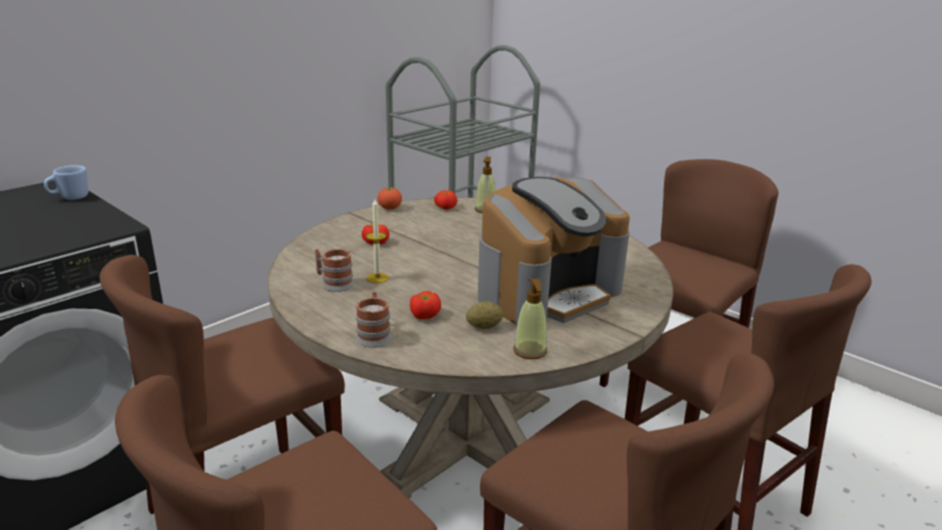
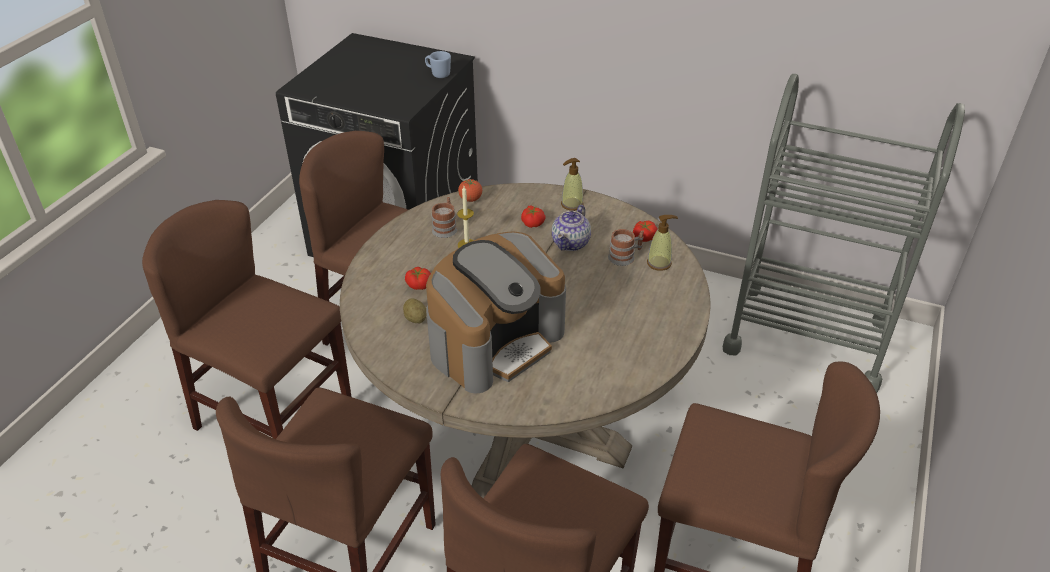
camera: 70 degrees right, 15 degrees up
(374, 335) = (378, 270): mug -> mug (625, 256)
(390, 208) = (612, 207): tomato -> tomato (470, 199)
(425, 233) = (571, 243): none -> teapot
(530, 351) = (389, 351): soap dispenser -> soap dispenser (572, 204)
(547, 292) = (495, 341): coffee machine -> coffee machine turned 75 degrees counterclockwise

